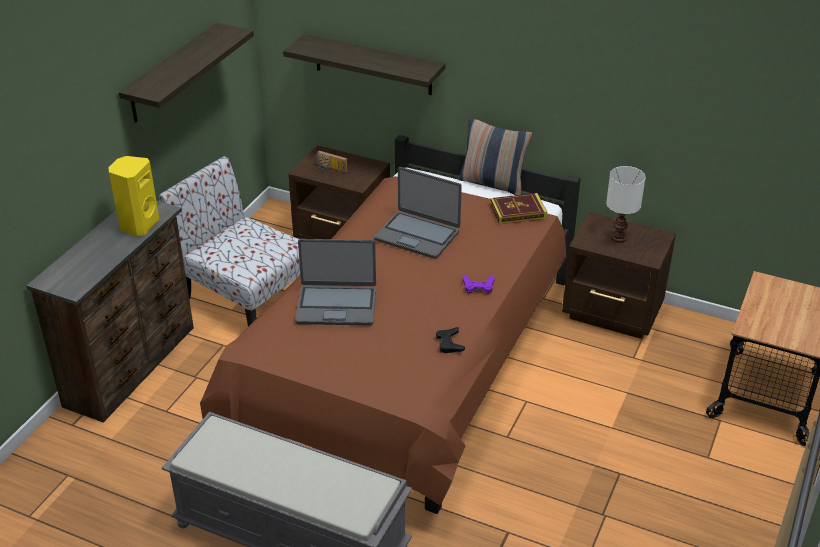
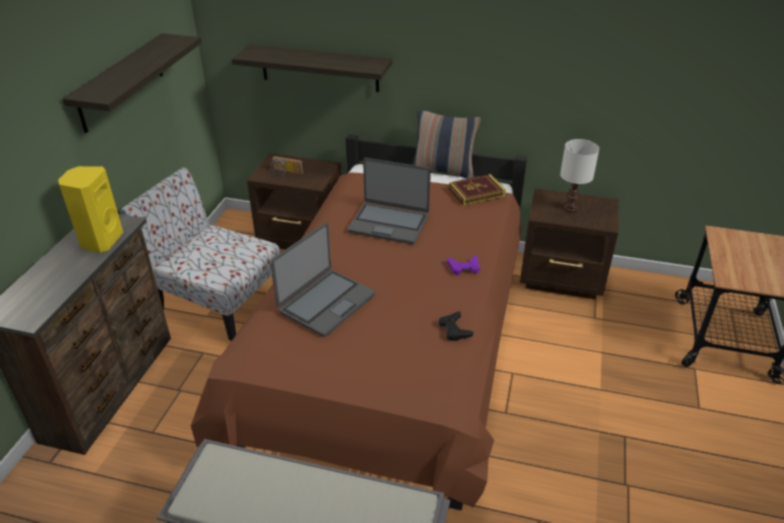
camera: 10 degrees left, 0 degrees up
(336, 305) = (326, 303): laptop -> laptop turned 45 degrees counterclockwise

